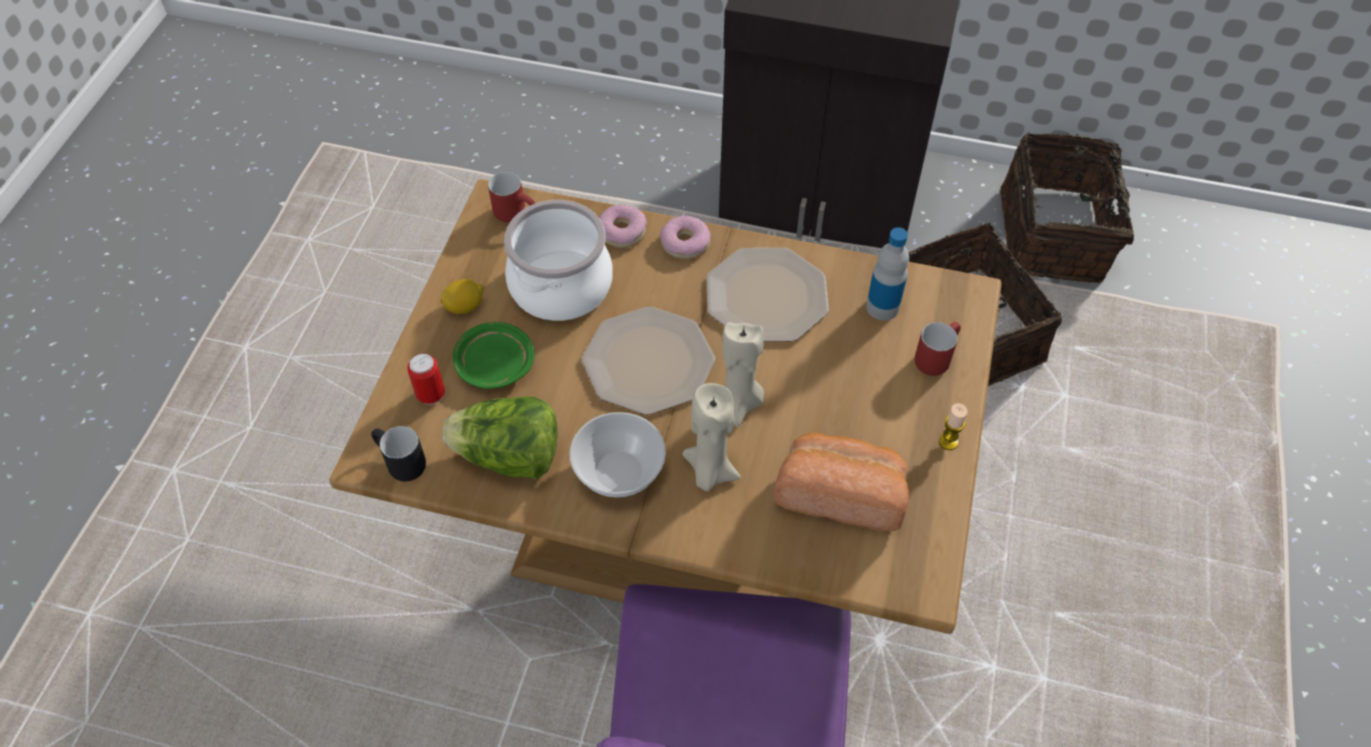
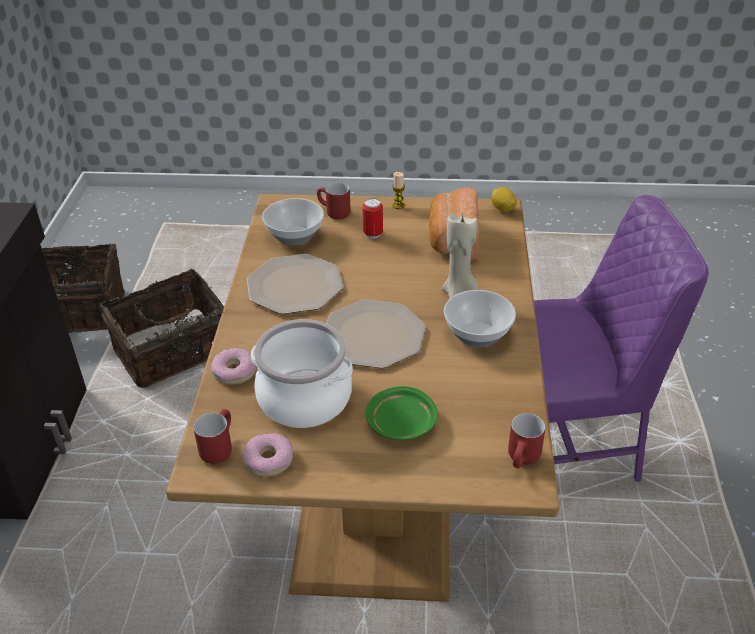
camera: 100 degrees left, 15 degrees down
(399, 464) = (524, 460): black mug -> red mug
(431, 395) = (447, 457): can -> can (373, 234)
(465, 306) = (341, 458): lemon -> lemon (502, 209)
(509, 457) = (488, 394): lettuce -> none
(685, 243) = (244, 333): donut -> donut (268, 460)
(740, 404) = (397, 287): beige candle -> none
(882, 307) = (294, 235): bottle -> bowl

